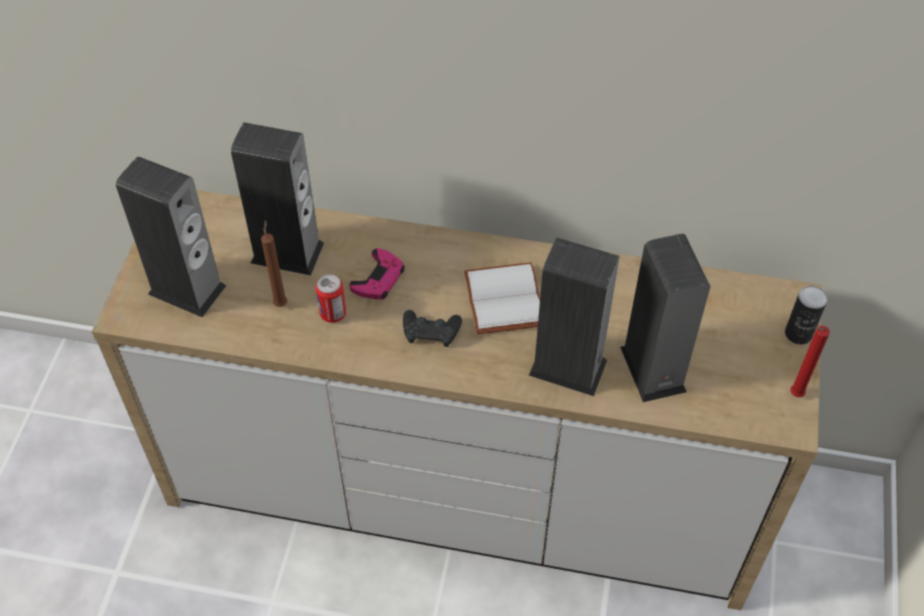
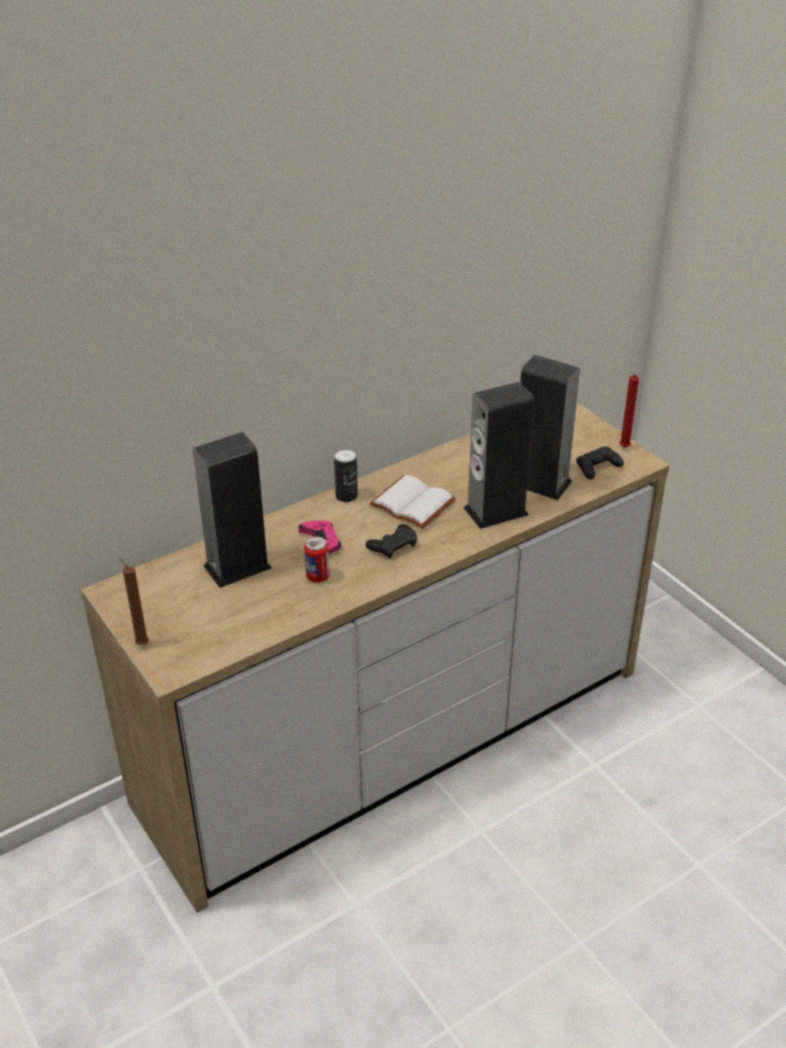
camera: 45 degrees left, 15 degrees down
(187, 289) = (196, 629): speaker -> none
(281, 302) = (274, 593): brown candle -> brown candle (141, 643)
(735, 396) = (597, 467): none -> black game controller
(798, 333) = (587, 422): can -> can (346, 496)

